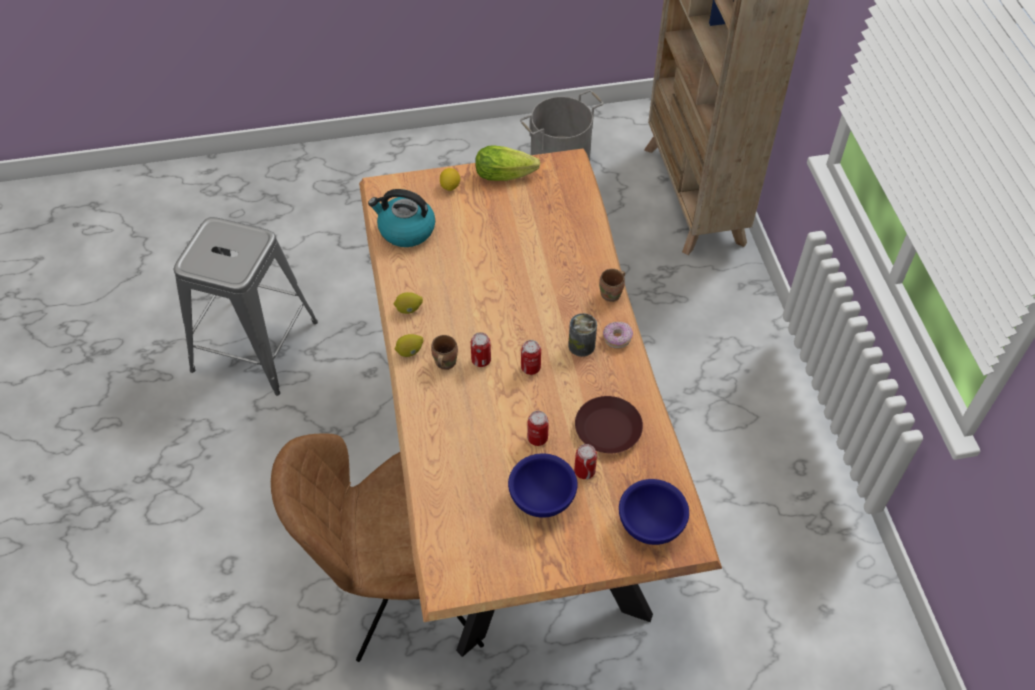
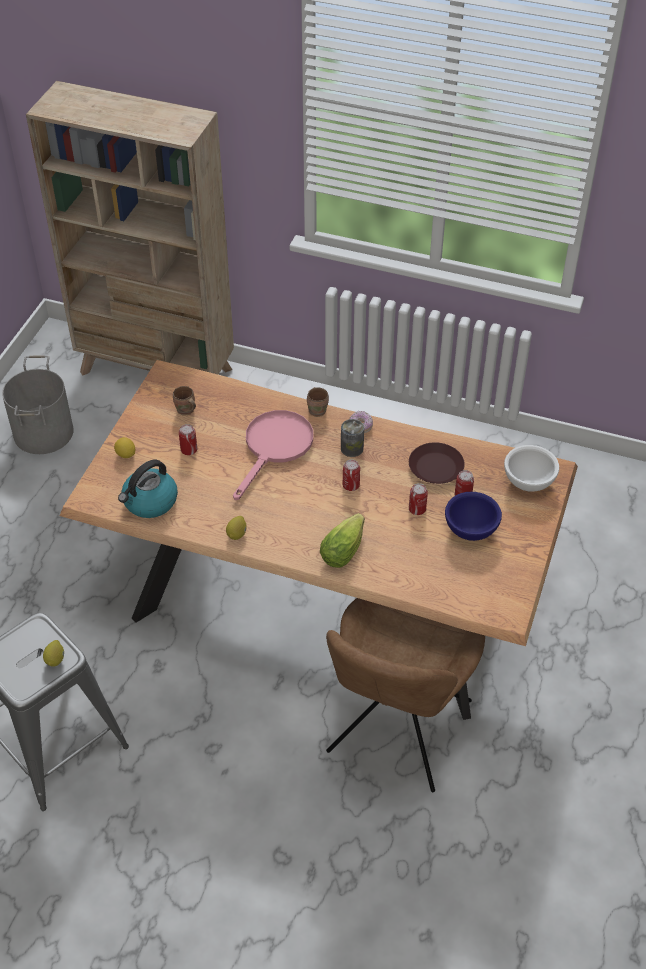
camera: 60 degrees left, 5 degrees down
(410, 351) = (281, 551): lemon -> lemon (55, 659)
(444, 363) = (308, 534): brown mug -> brown mug (185, 411)
(481, 360) = (322, 511): can -> can (189, 450)
(508, 175) = (145, 414): lettuce -> lettuce (345, 548)
(537, 285) = (275, 448): none -> pink frying pan
(649, 525) = (528, 482): blue bowl -> white bowl

